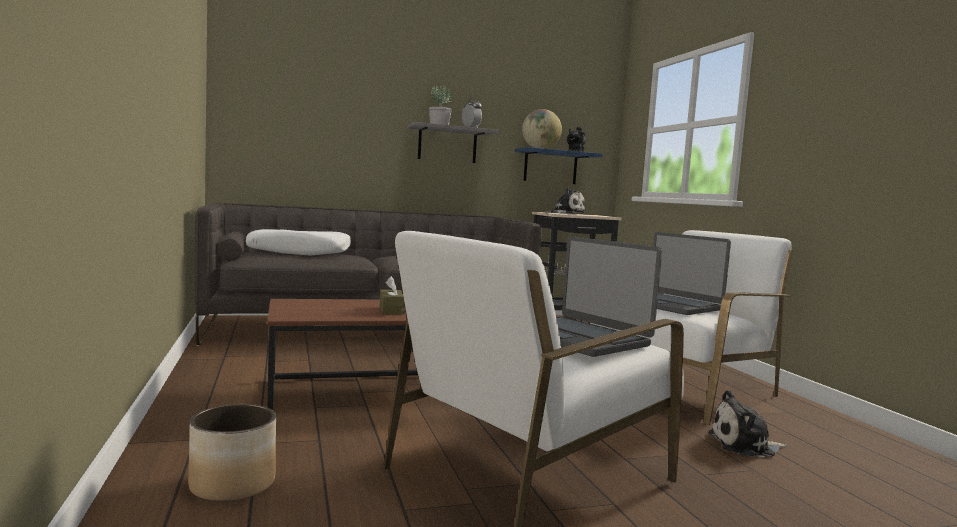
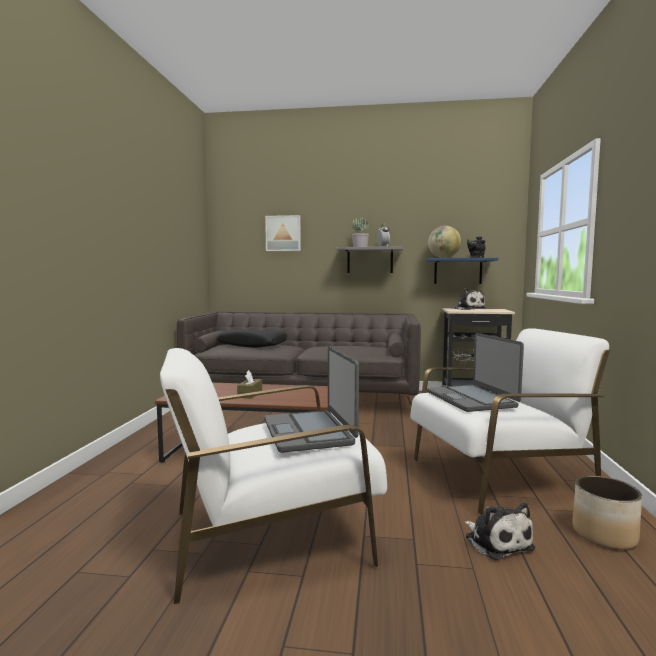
camera: 25 degrees right, 0 degrees up
(233, 485) = (83, 511): planter -> planter (605, 535)
(300, 252) = (252, 345): white pillow -> black pillow
(329, 95) = (283, 233): none -> picture
(745, 445) = (496, 541): plush toy -> plush toy turned 135 degrees counterclockwise

